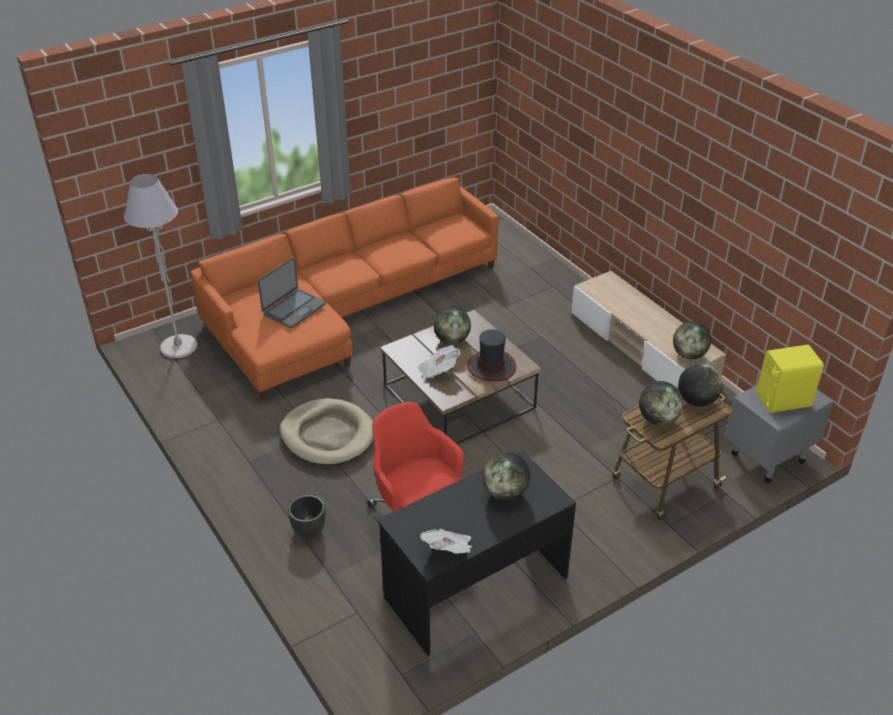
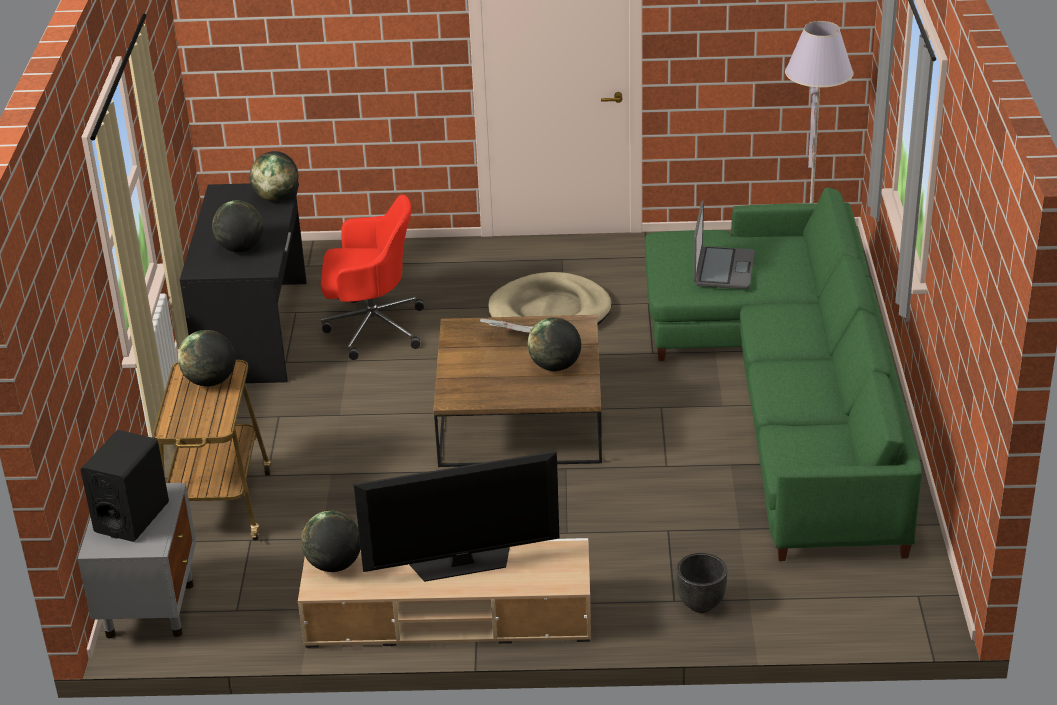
camera: 125 degrees right, 5 degrees down
(293, 309) = (723, 269): laptop -> laptop turned 150 degrees counterclockwise
(308, 530) = (429, 267): black planter -> black planter (701, 604)
(344, 308) = (788, 392): orange sofa -> green sofa
(449, 550) = (221, 202): newspaper -> none
(491, 366) = (475, 376): hat -> none
(636, 315) = (462, 563): none -> television
(696, 401) = (198, 421): globe -> globe (276, 197)
(783, 400) = (132, 517): yellow speaker -> black speaker

